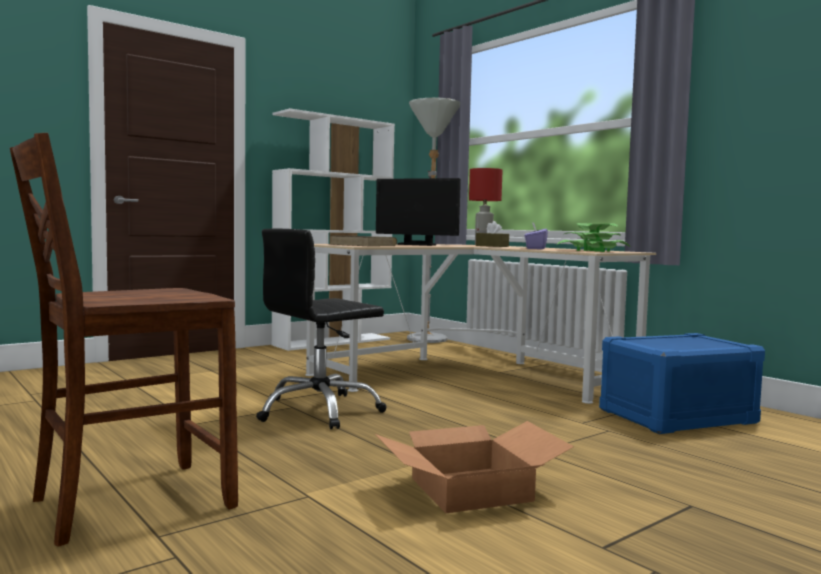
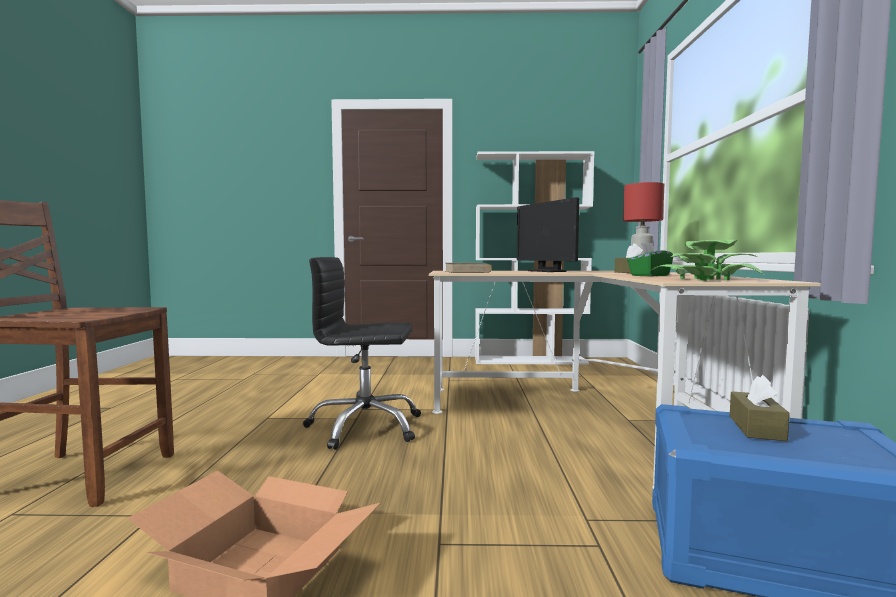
camera: 40 degrees right, 0 degrees up
(428, 341) = (624, 371): grey floor lamp -> none
(535, 248) = (649, 275): purple tissue box -> green tissue box
(666, 340) = (756, 428): none -> brown tissue box

